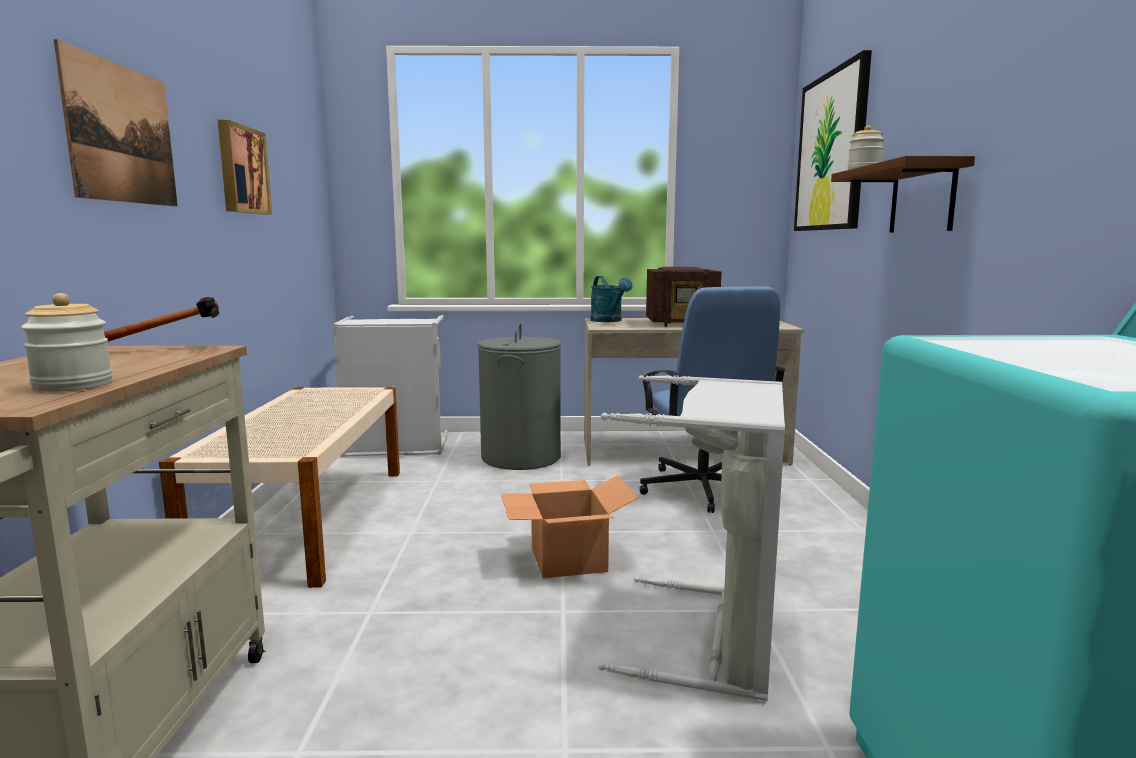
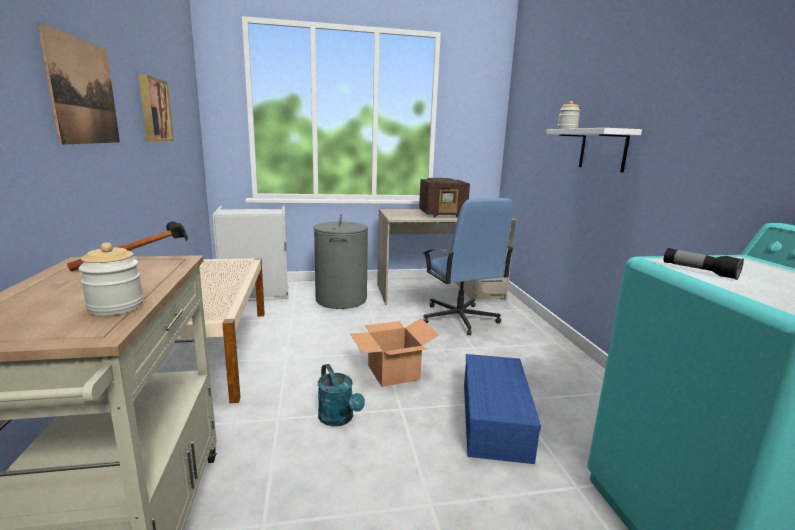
camera: 10 degrees left, 5 degrees up
(609, 321) = (396, 212): turquoise watering can -> turquoise watering can (339, 419)
(716, 637) = (496, 420): grey laundry basket -> blue storage box
(831, 152) = (537, 110): picture -> none
(922, 199) = (603, 149): brown shelf -> white shelf
(990, 348) = (699, 271): none -> flashlight

